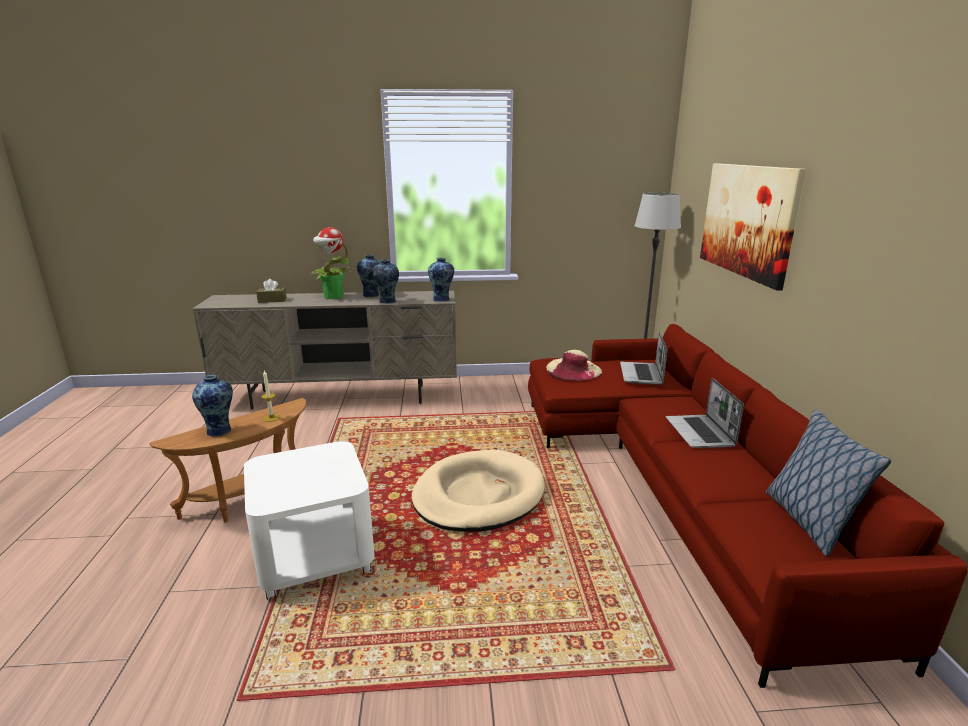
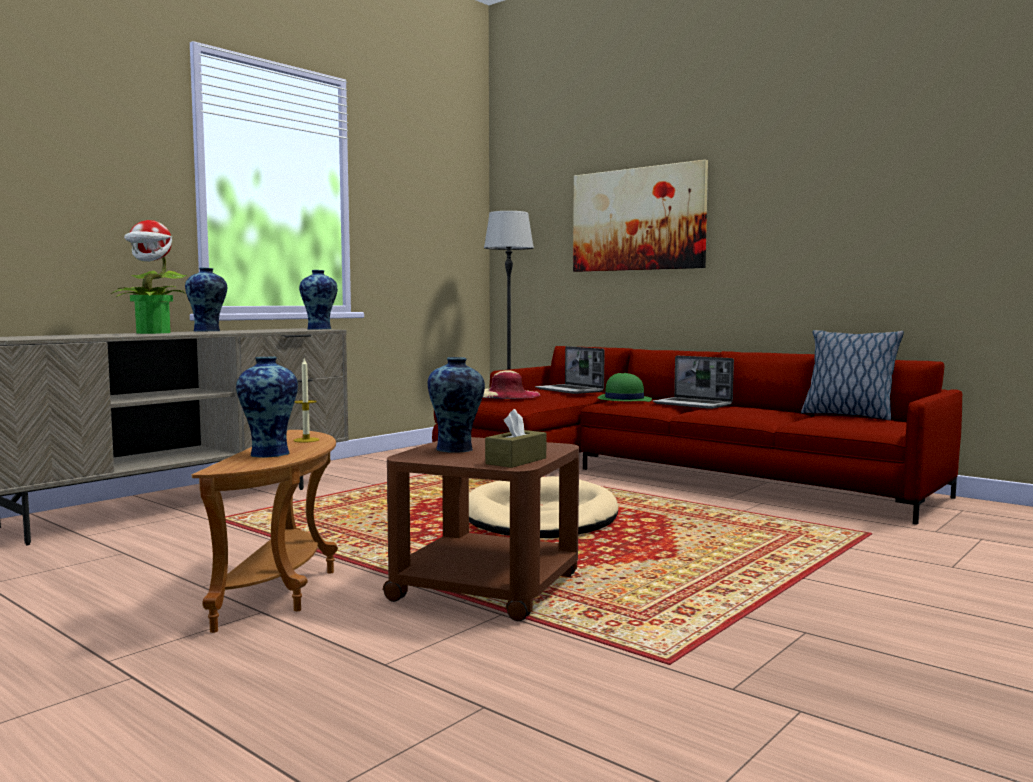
camera: 45 degrees left, 15 degrees down
(272, 300) = (60, 336): brown tissue box -> brown tissue box (516, 461)
(315, 555) = (487, 588): white side table -> brown side table
(387, 301) = (255, 331): vase -> vase (456, 449)
(662, 402) = (624, 399): none -> green hat

